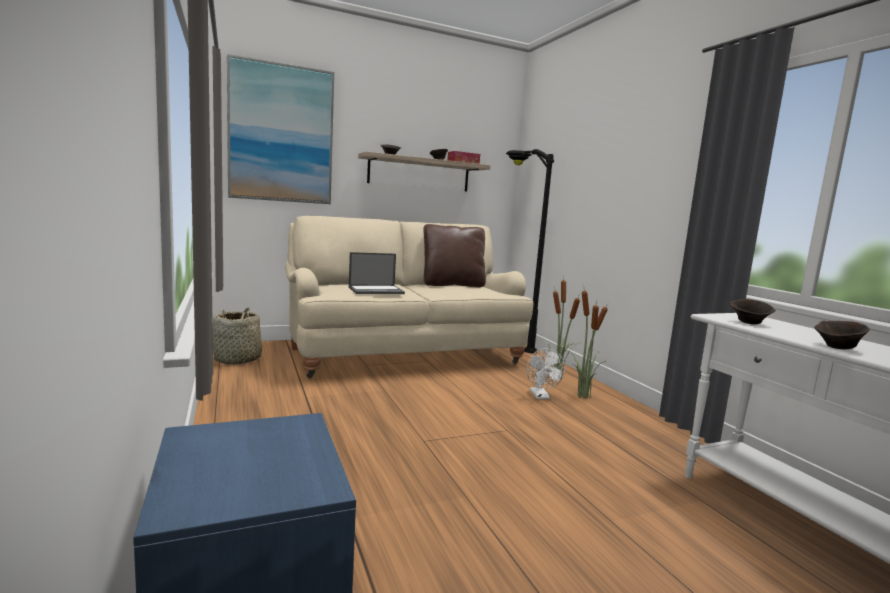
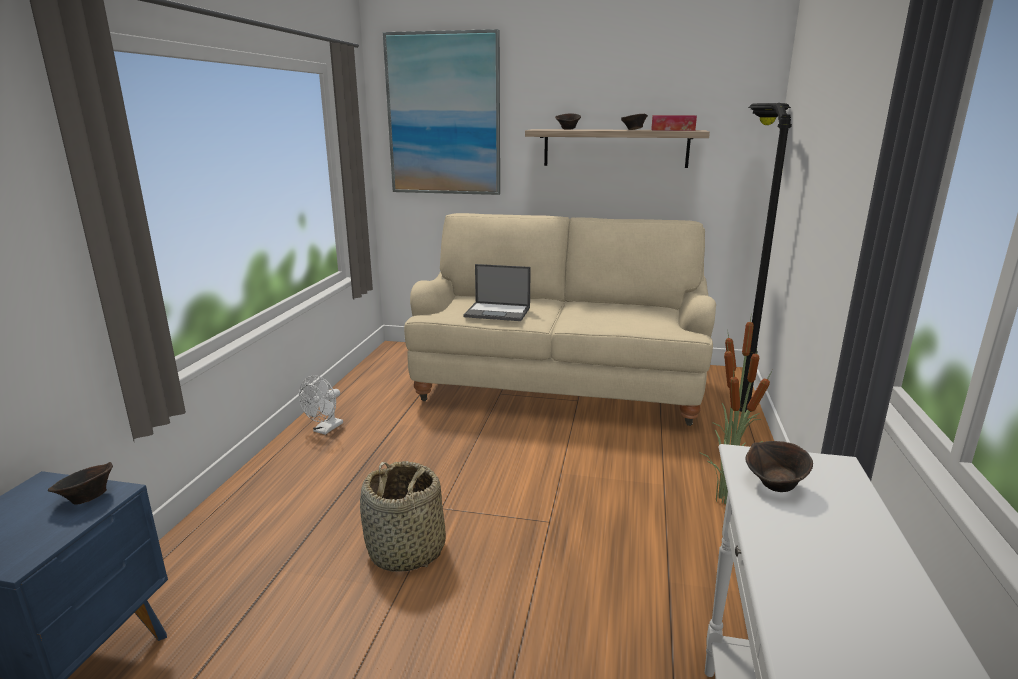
camera: 35 degrees right, 10 degrees up
(238, 359) = (388, 366): basket -> basket (406, 551)
(452, 285) = (623, 306): brown pillow -> none
(541, 396) = (660, 485): white fan -> white fan (325, 430)
(837, 347) = (787, 585): brown bowl -> brown bowl (87, 499)

